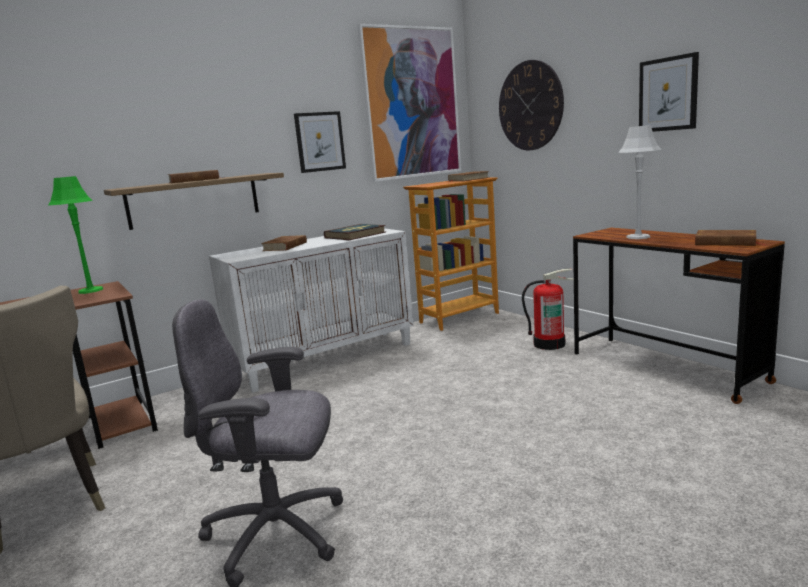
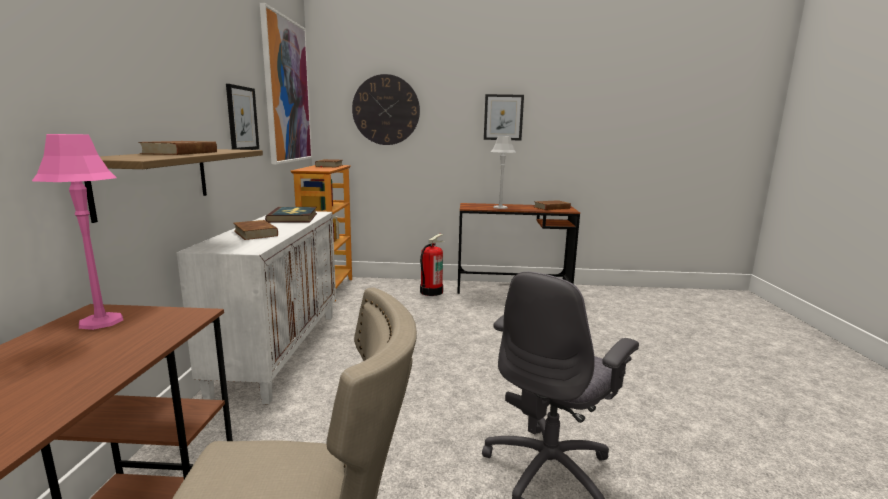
camera: 55 degrees left, 0 degrees up
(90, 290) = (101, 322): green table lamp -> pink table lamp

